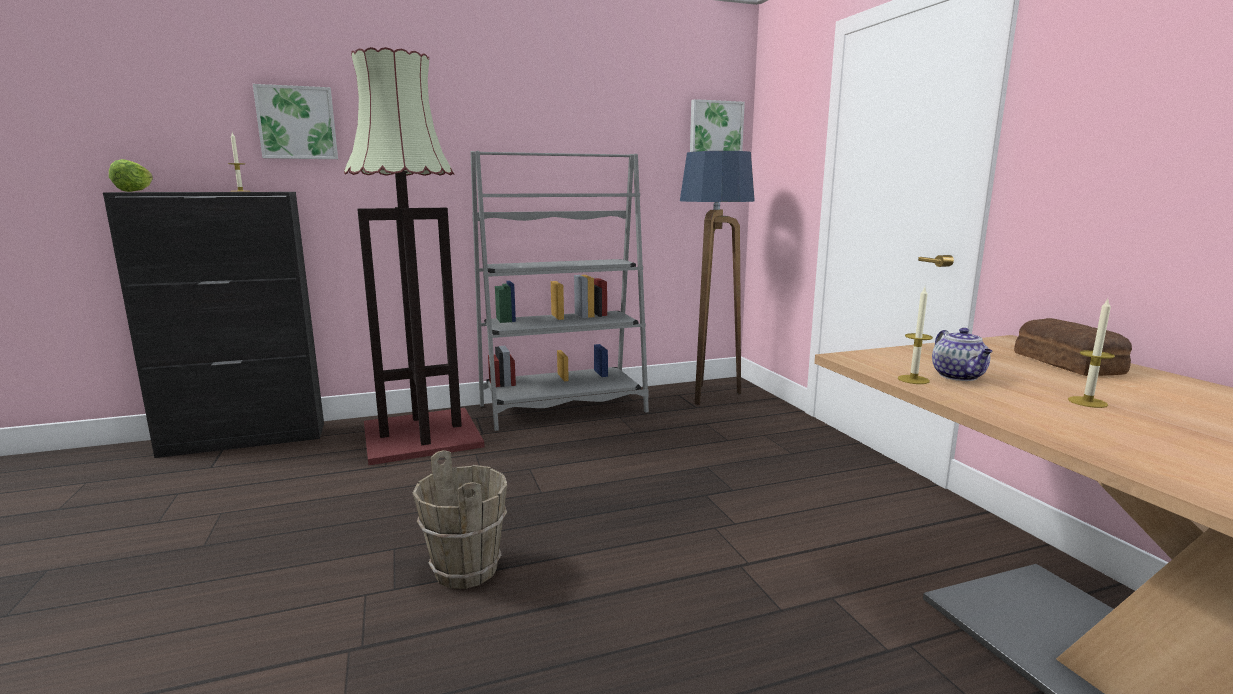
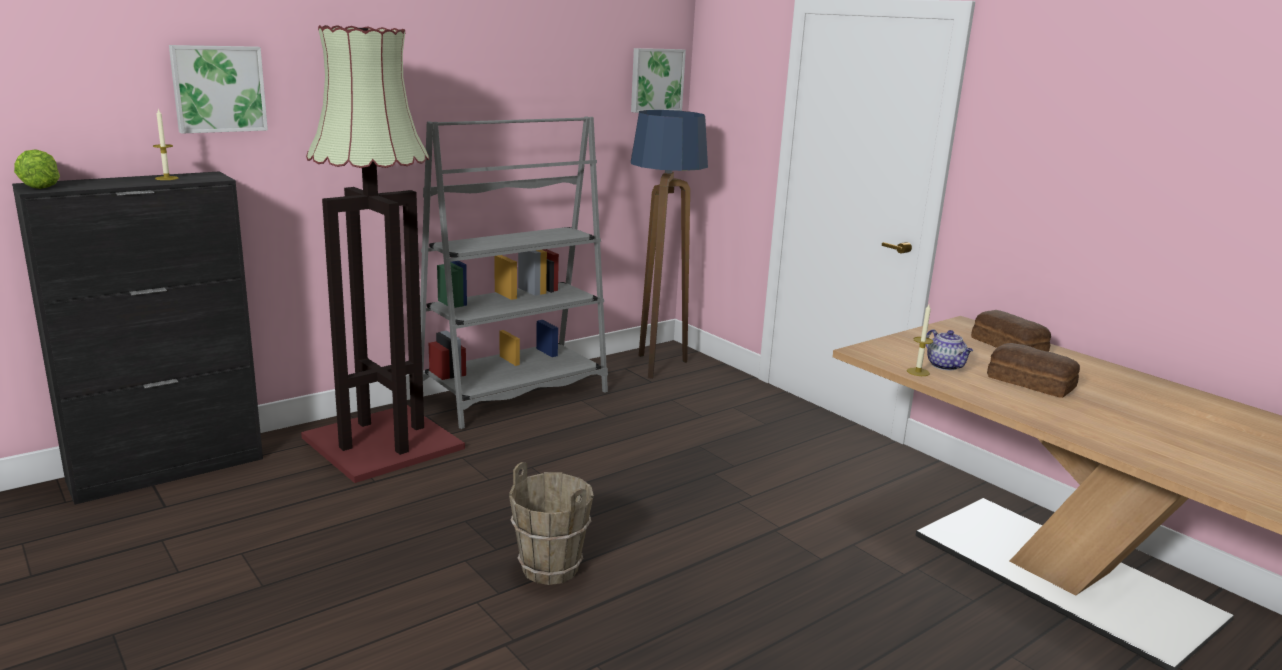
camera: 20 degrees left, 5 degrees up
(1087, 402) = (1031, 383): candle -> bread

